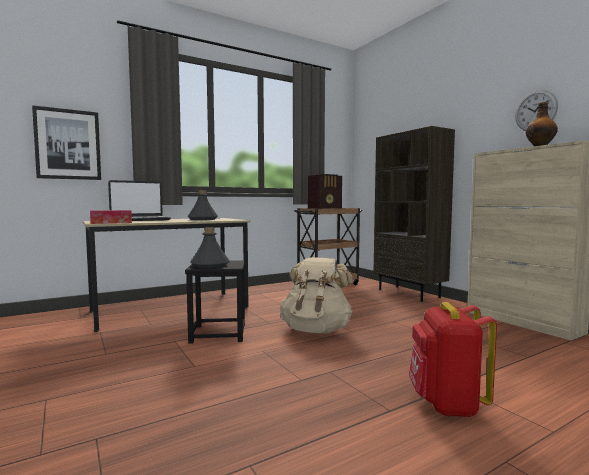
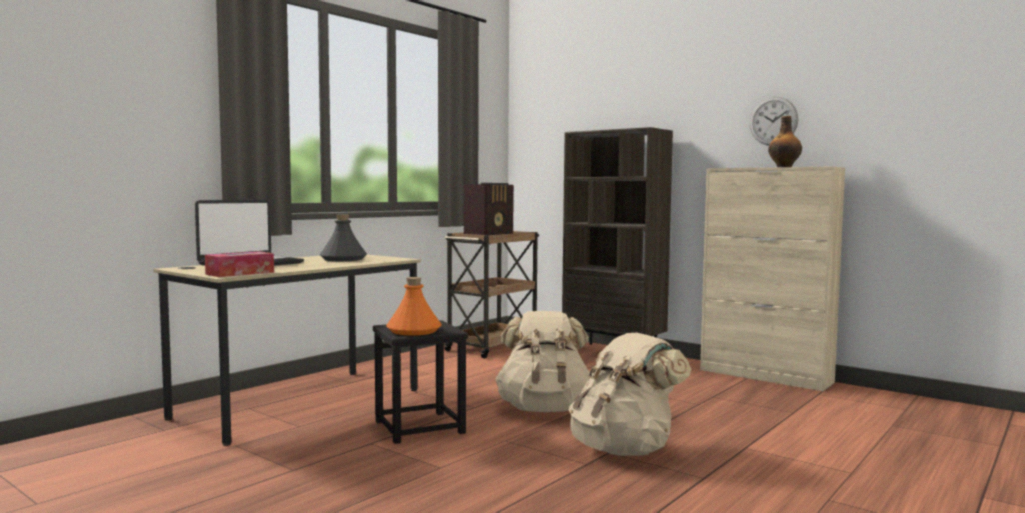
camera: 20 degrees left, 0 degrees up
(68, 144) = (116, 139): picture -> none
(209, 265) = (413, 331): grey bottle -> orange bottle
(344, 371) = (624, 449): none -> beige backpack
(446, 404) = (751, 465): red backpack -> none

